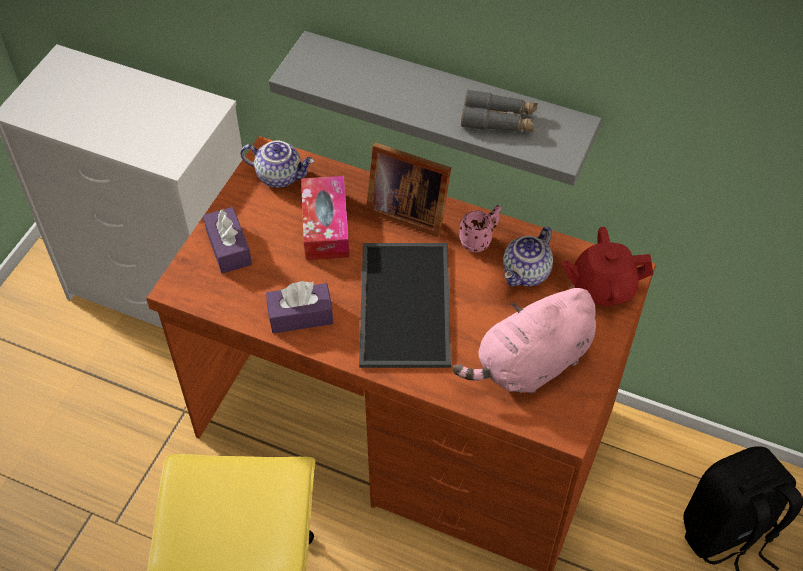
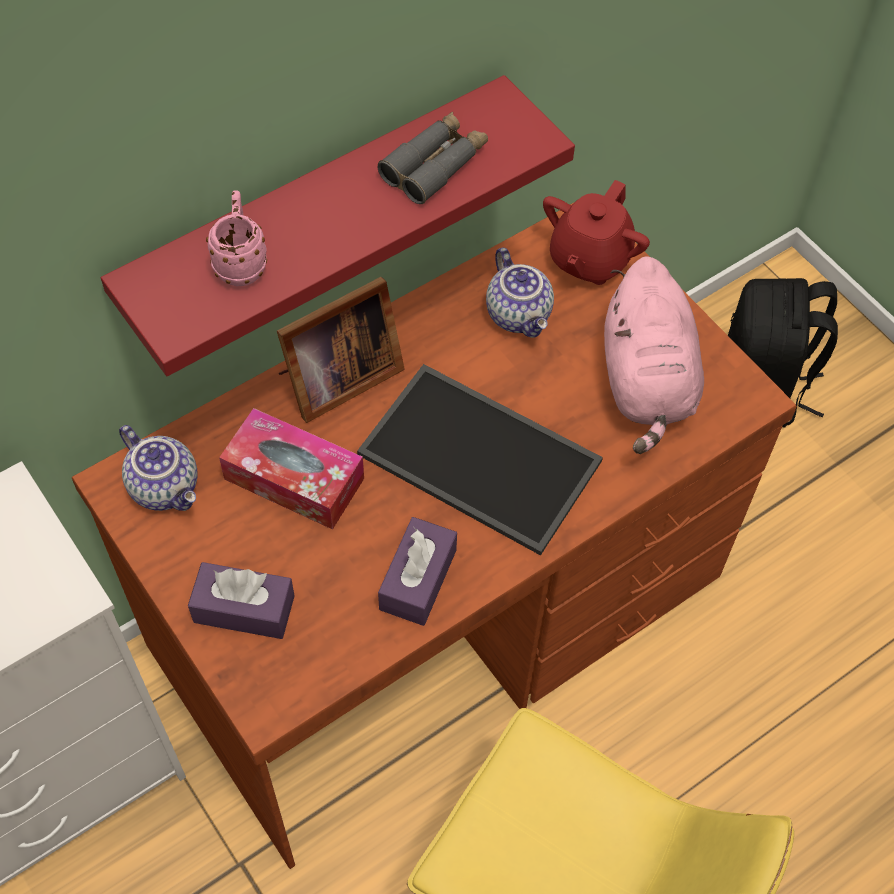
camera: 60 degrees left, 5 degrees up
(280, 175) = (166, 487): teapot -> teapot turned 90 degrees clockwise
(447, 102) = (316, 210): grey shelf -> red shelf
(480, 240) = (439, 332): pink mug -> pink mug (241, 262)

